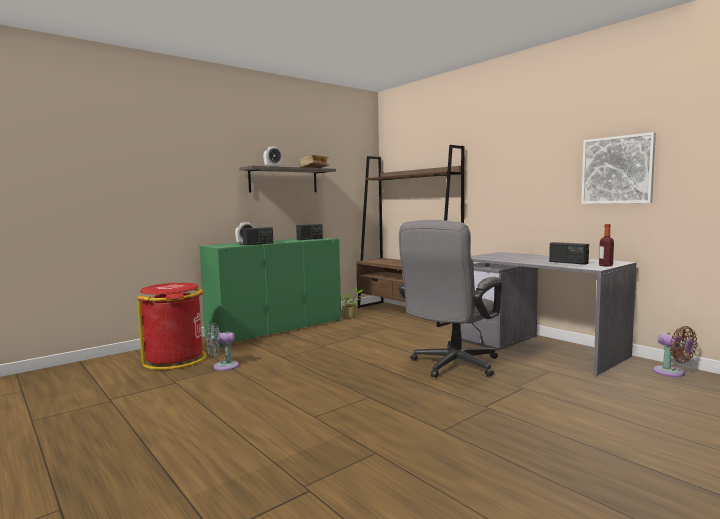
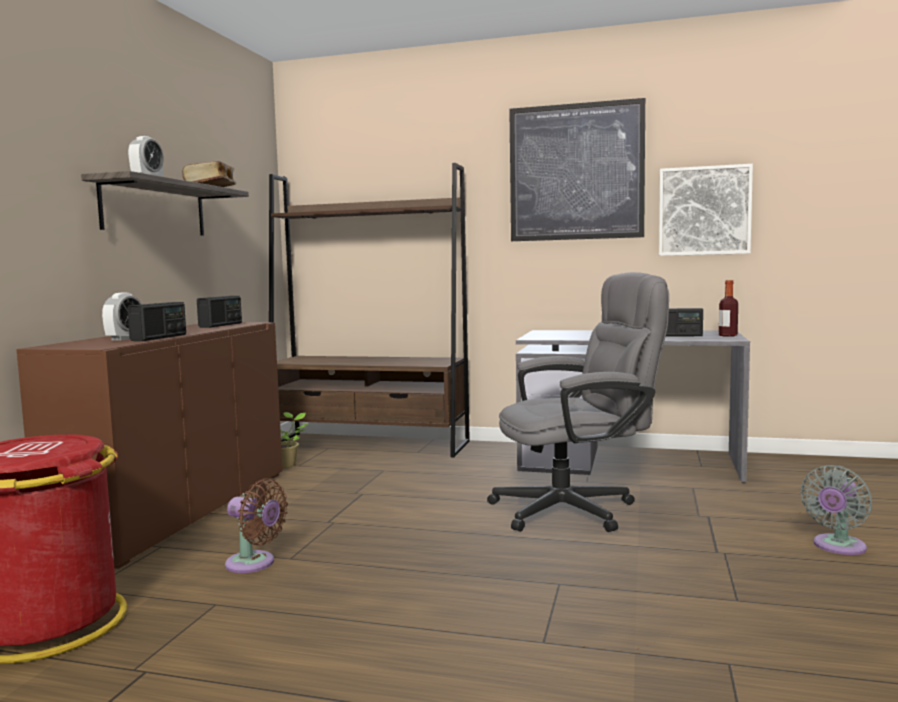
camera: 35 degrees left, 0 degrees up
(223, 366) = (198, 607): grey fan -> grey fan (837, 547)
(276, 328) = (179, 510): green cabinet -> brown cabinet
(451, 366) = (577, 509): grey office chair -> grey office chair turned 105 degrees counterclockwise
(530, 145) = (576, 172): none -> picture
(672, 373) = (797, 463): brown fan -> brown fan (254, 564)

